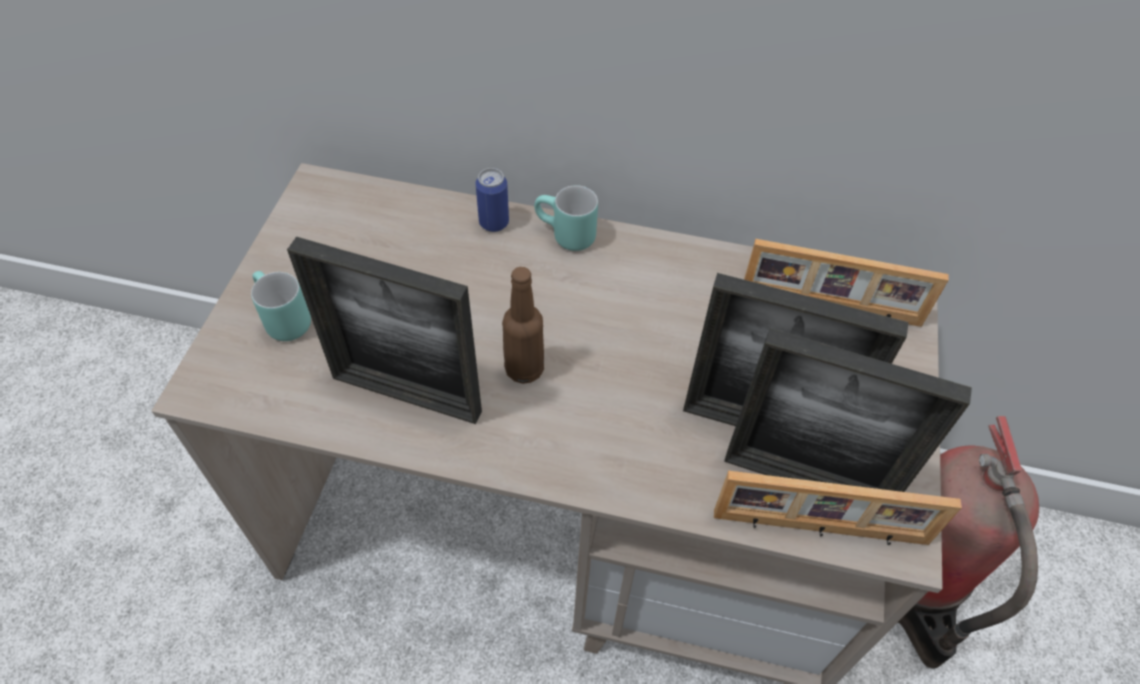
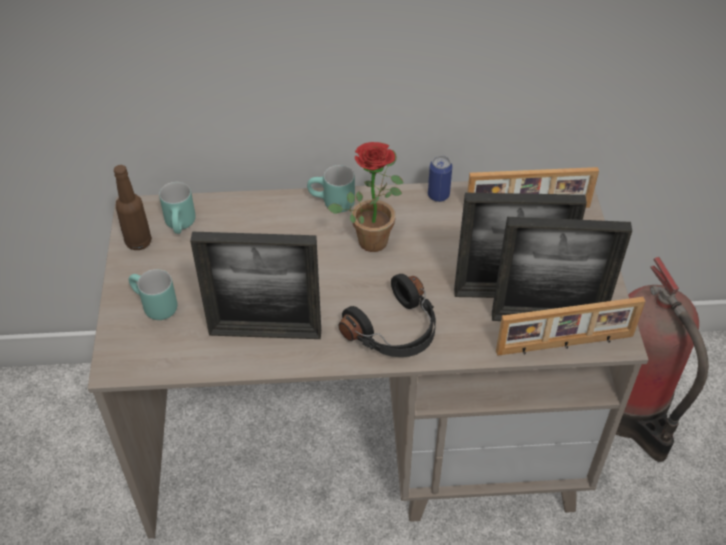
camera: 15 degrees left, 5 degrees down
(364, 220) = (182, 226): none -> turquoise mug
(494, 223) = (278, 206): can -> can (438, 195)
(524, 369) = (339, 297): brown bottle -> brown bottle (139, 242)
(581, 441) = (395, 332): none -> black headphones
(602, 294) = (373, 236): none -> potted plant

